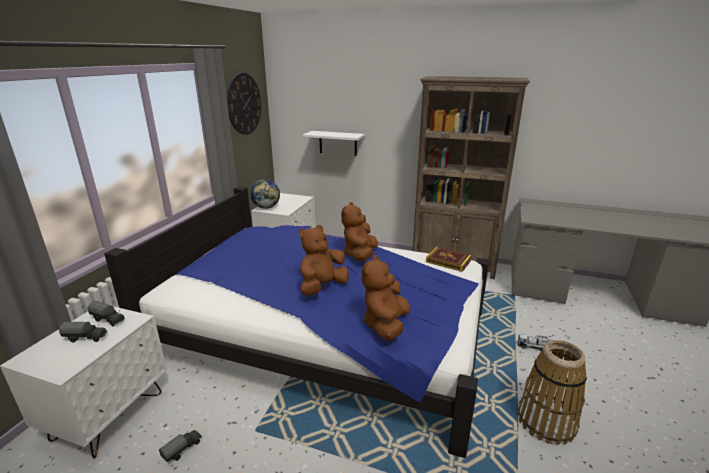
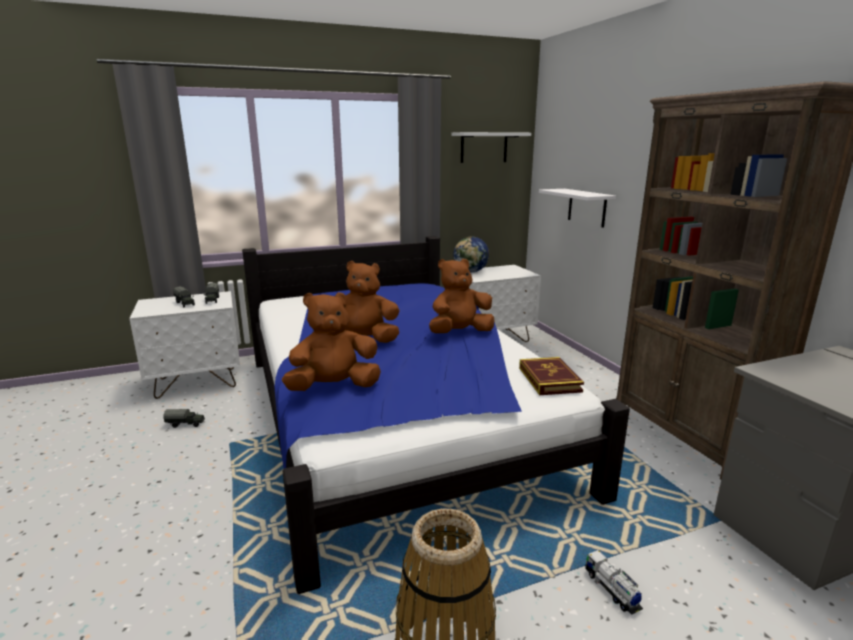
camera: 50 degrees right, 5 degrees down
(244, 104) = (484, 147): wall clock -> white shelf

